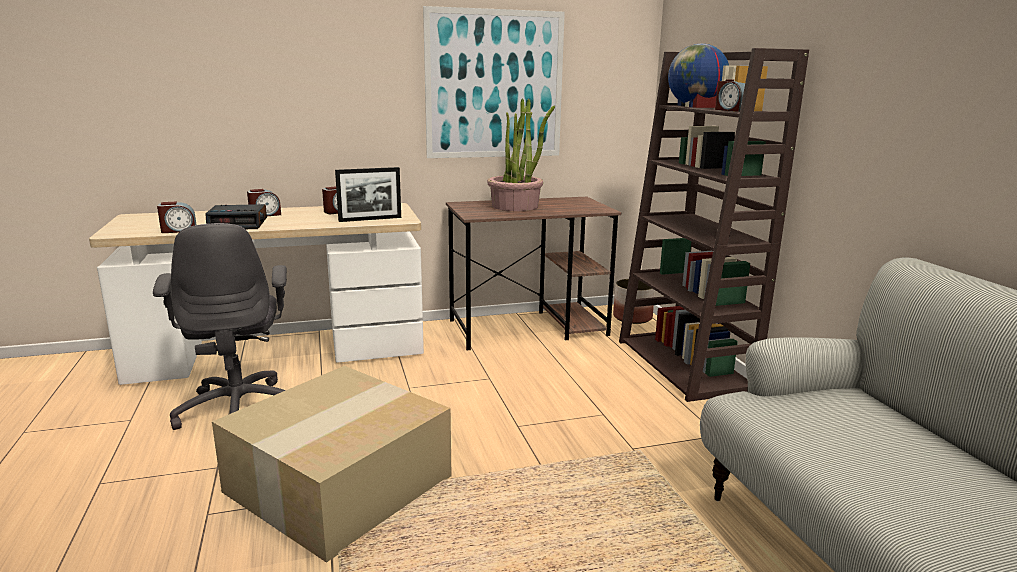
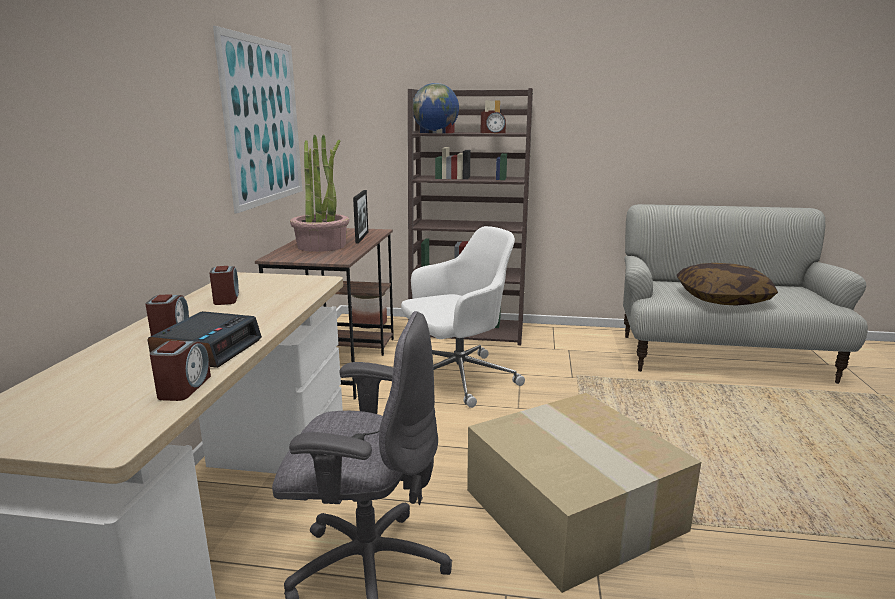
camera: 65 degrees left, 0 degrees up
(370, 219) = (295, 290): picture frame -> picture frame (362, 237)
(553, 383) = (457, 378): none -> white office chair
(850, 455) = (722, 298): none -> pillow

